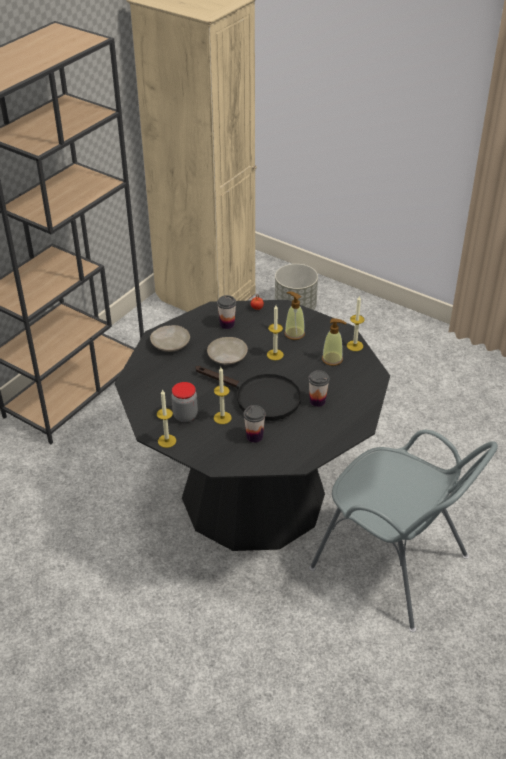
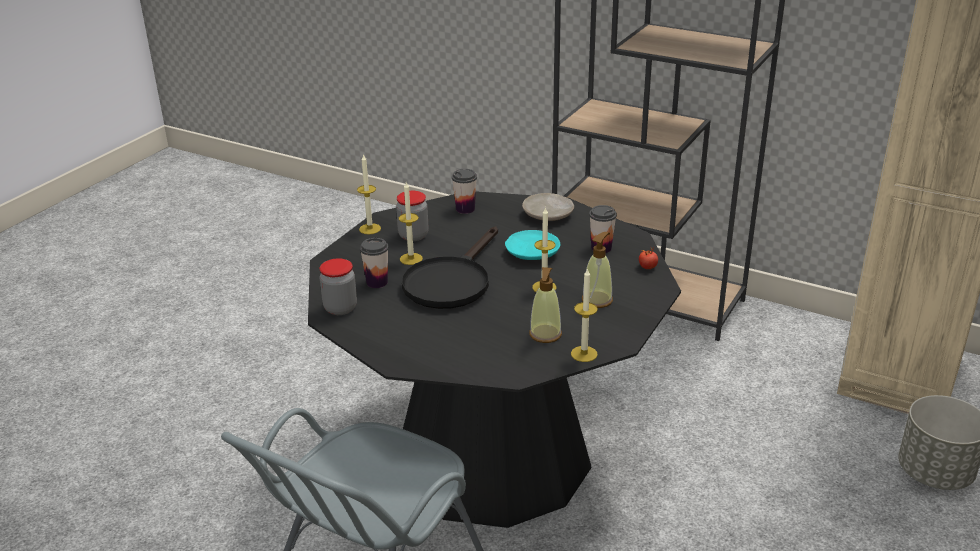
camera: 85 degrees right, 10 degrees down
(227, 356) = (532, 253): beige plate -> turquoise plate
(288, 456) = (340, 308): none -> jar
(317, 401) = (449, 325): cup -> cup (465, 209)

